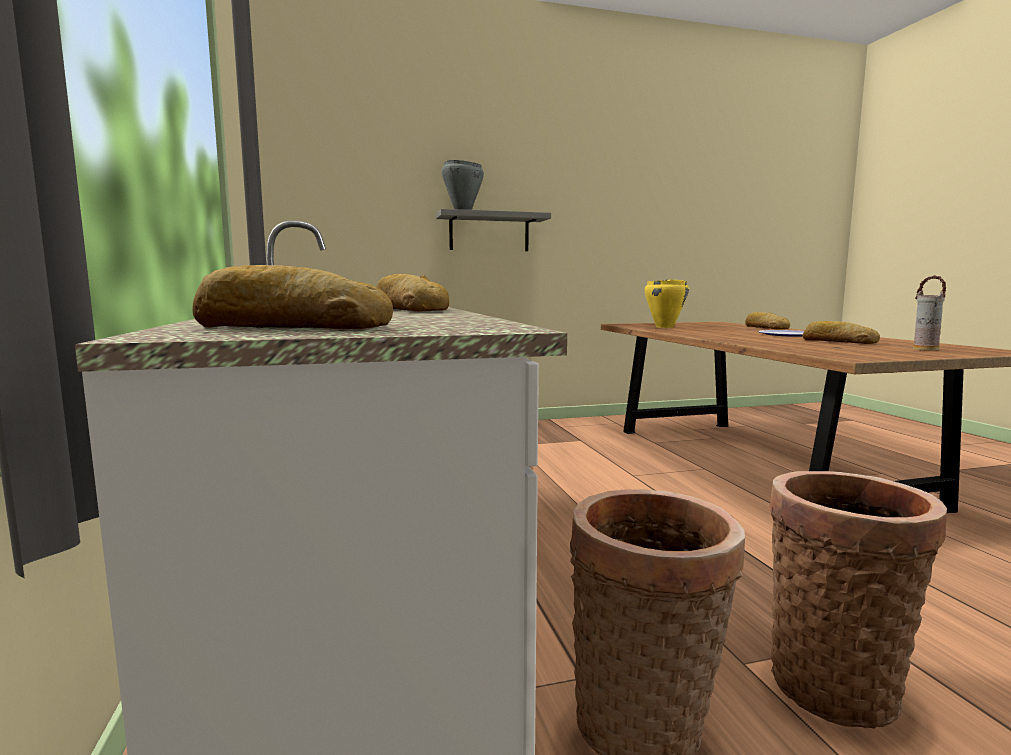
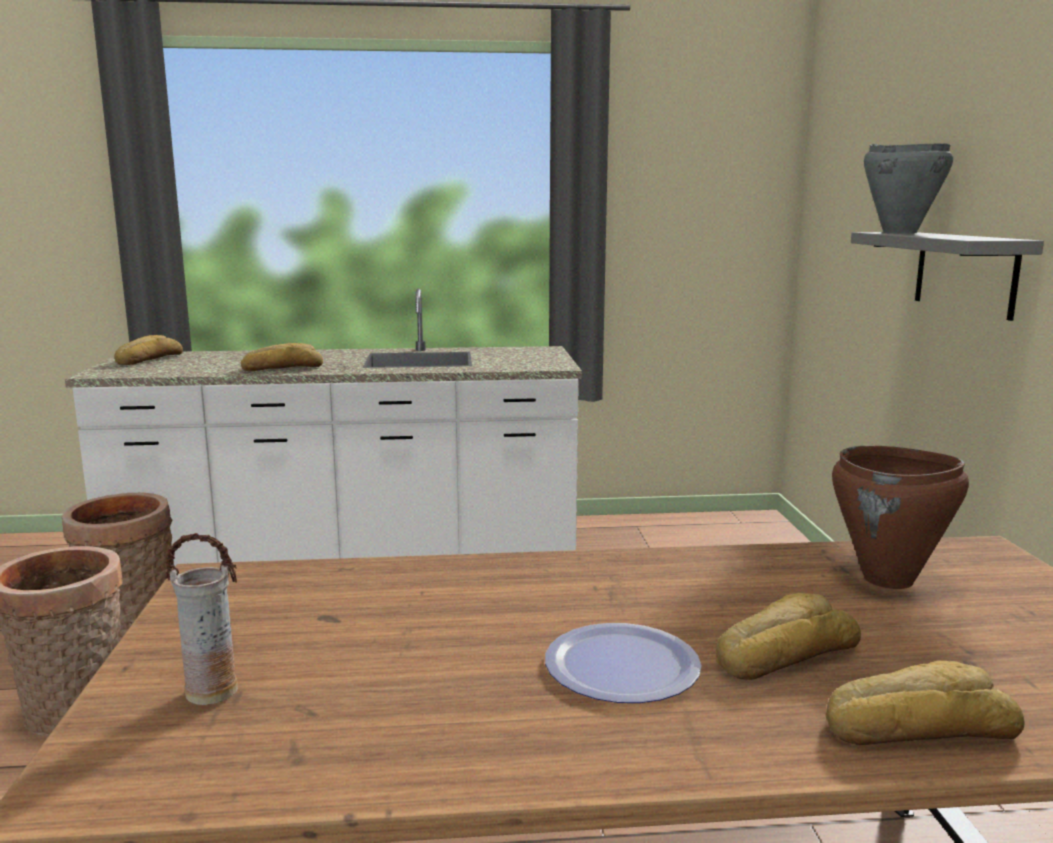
camera: 100 degrees right, 5 degrees up
(665, 327) = (888, 579): yellow cooking pot -> brown cooking pot
(838, 341) = (418, 661): bread -> bread (783, 653)

